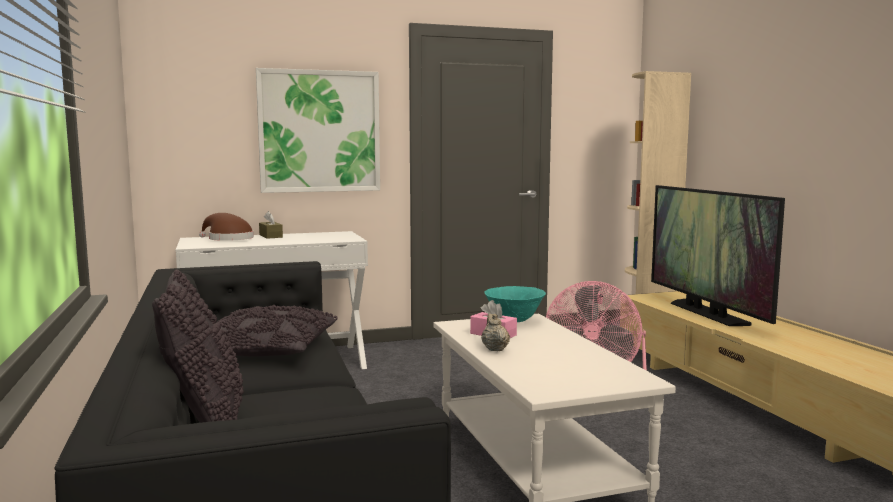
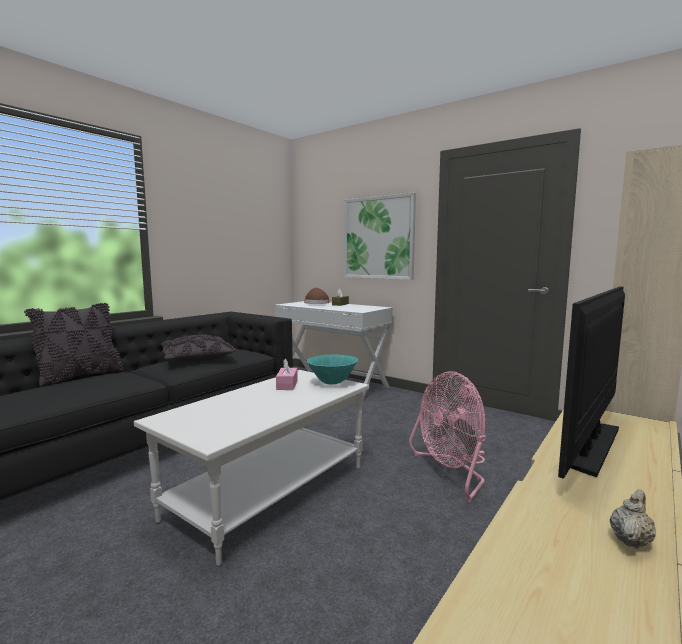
camera: 55 degrees right, 0 degrees up
(494, 349) = (250, 391): beige teapot -> beige teapot (630, 540)

